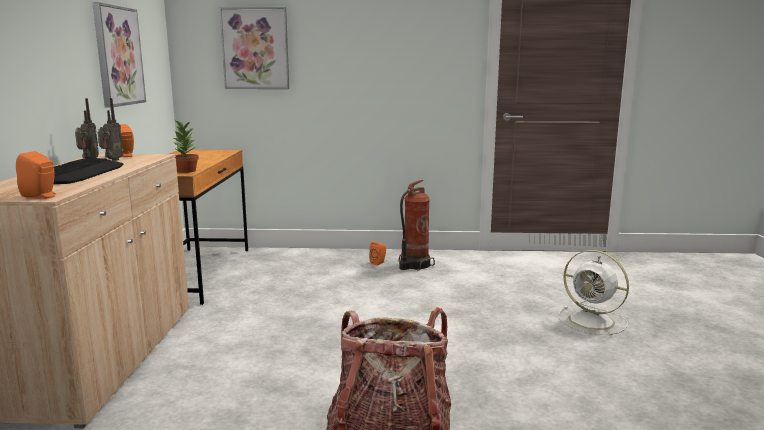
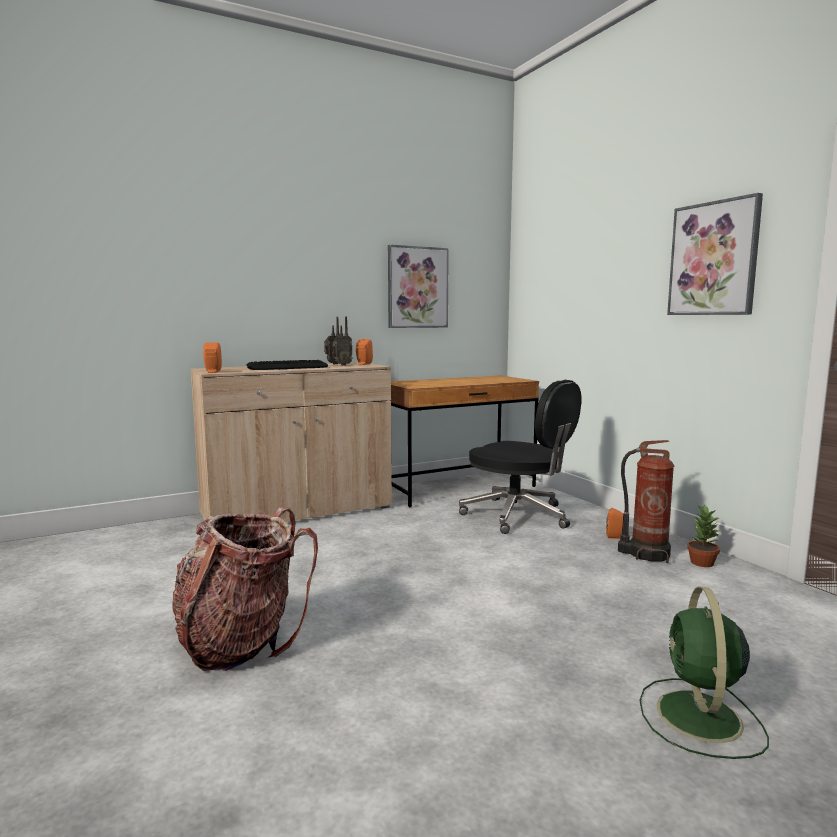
camera: 60 degrees right, 5 degrees down
(186, 171) = (422, 386): potted plant -> potted plant (701, 562)
(255, 48) = (564, 277): picture -> picture (713, 259)
(296, 274) = (518, 516): none -> black office chair
(593, 321) = (699, 718): white fan -> green fan

